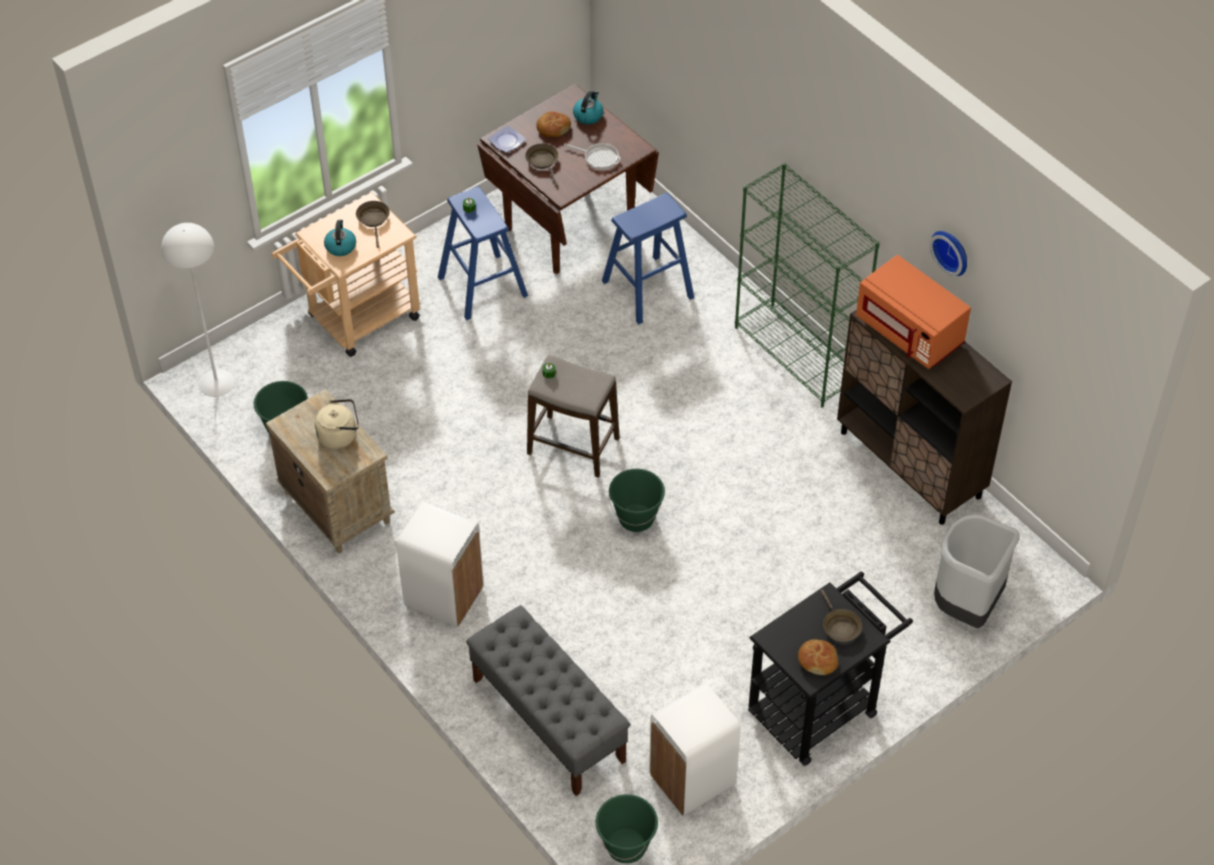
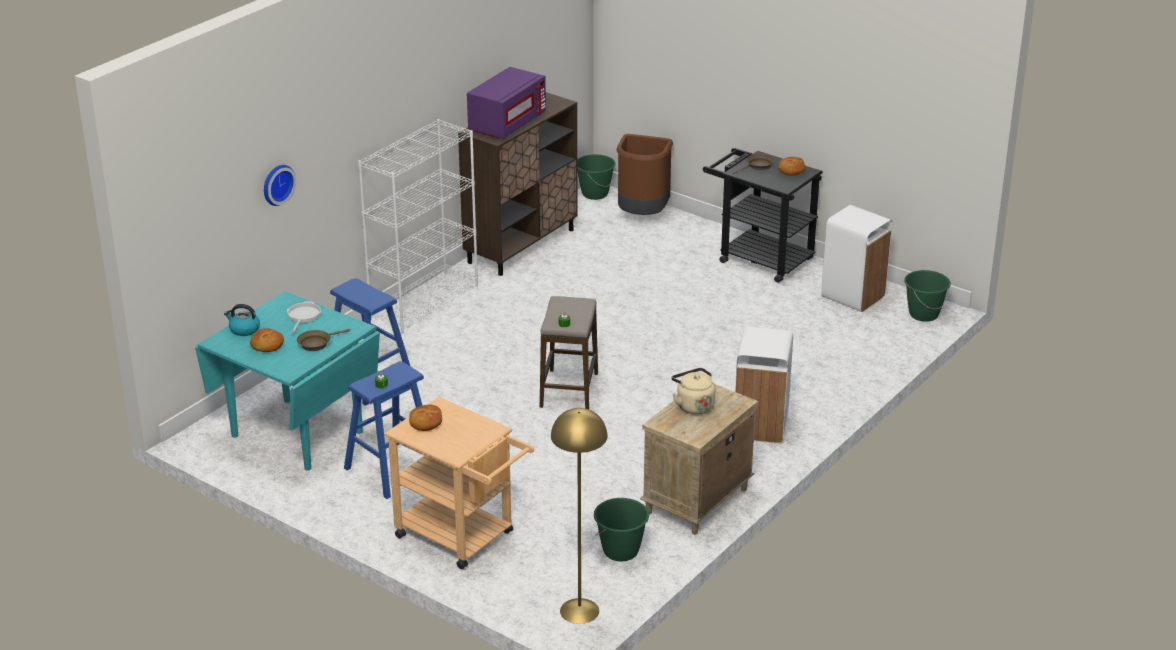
camera: 105 degrees left, 20 degrees down
(216, 383) = (579, 610): white floor lamp -> yellow floor lamp
(340, 246) = (469, 435): kettle -> none
(374, 220) = (425, 423): brown frying pan -> bread
(507, 141) = (291, 366): plate -> none
(548, 720) = (843, 360): grey bench -> none
(569, 226) = (296, 434): brown dining table -> turquoise dining table
(636, 518) = (631, 350): green bucket -> green bucket (594, 194)
(798, 355) = (424, 302): green bookcase -> white bookcase
(910, 332) = (507, 124): orange microwave -> purple microwave
(952, 251) = (481, 49): wall clock -> wall clock (276, 184)
(966, 606) = (642, 216): grey trash can -> brown trash can

